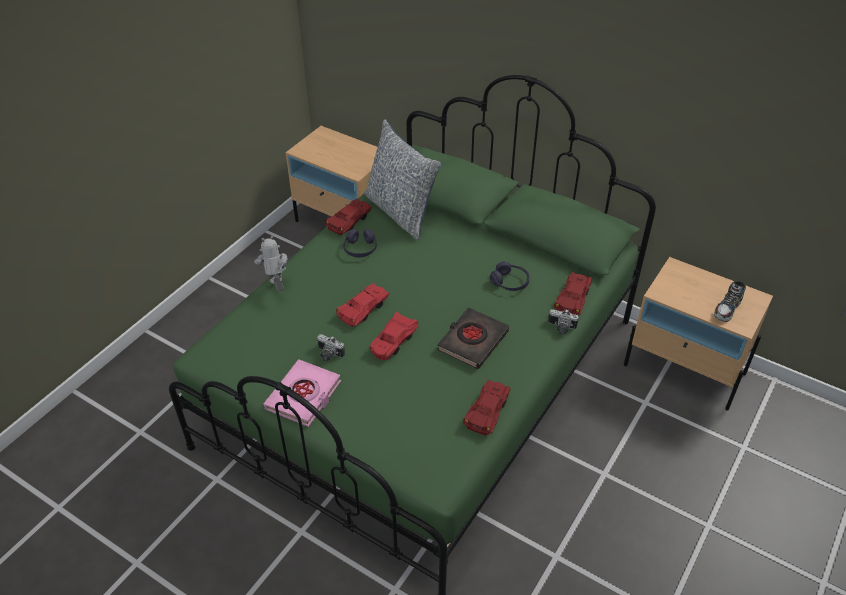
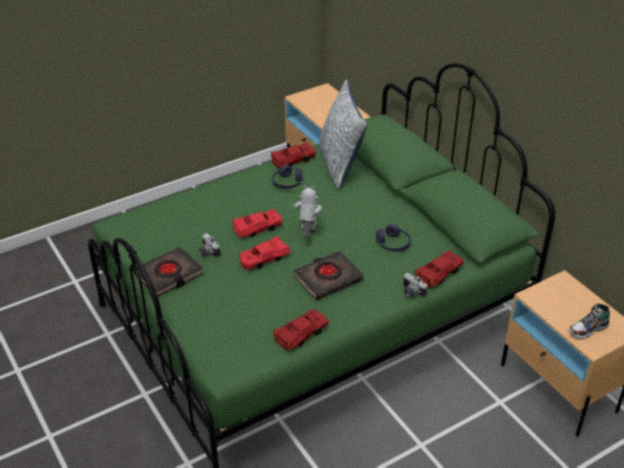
camera: 25 degrees right, 5 degrees down
(277, 287) = (203, 192): toy robot -> toy robot (308, 234)
(304, 396) = (168, 275): pink book -> black book

